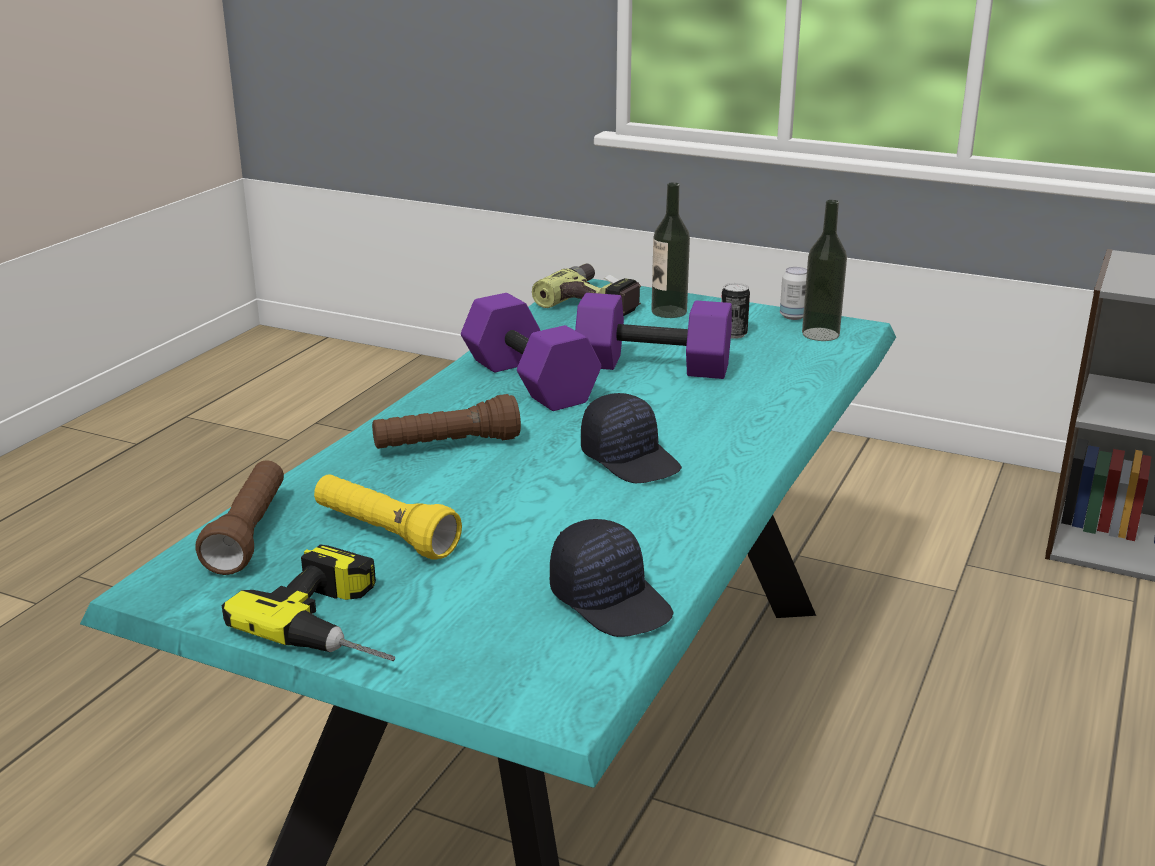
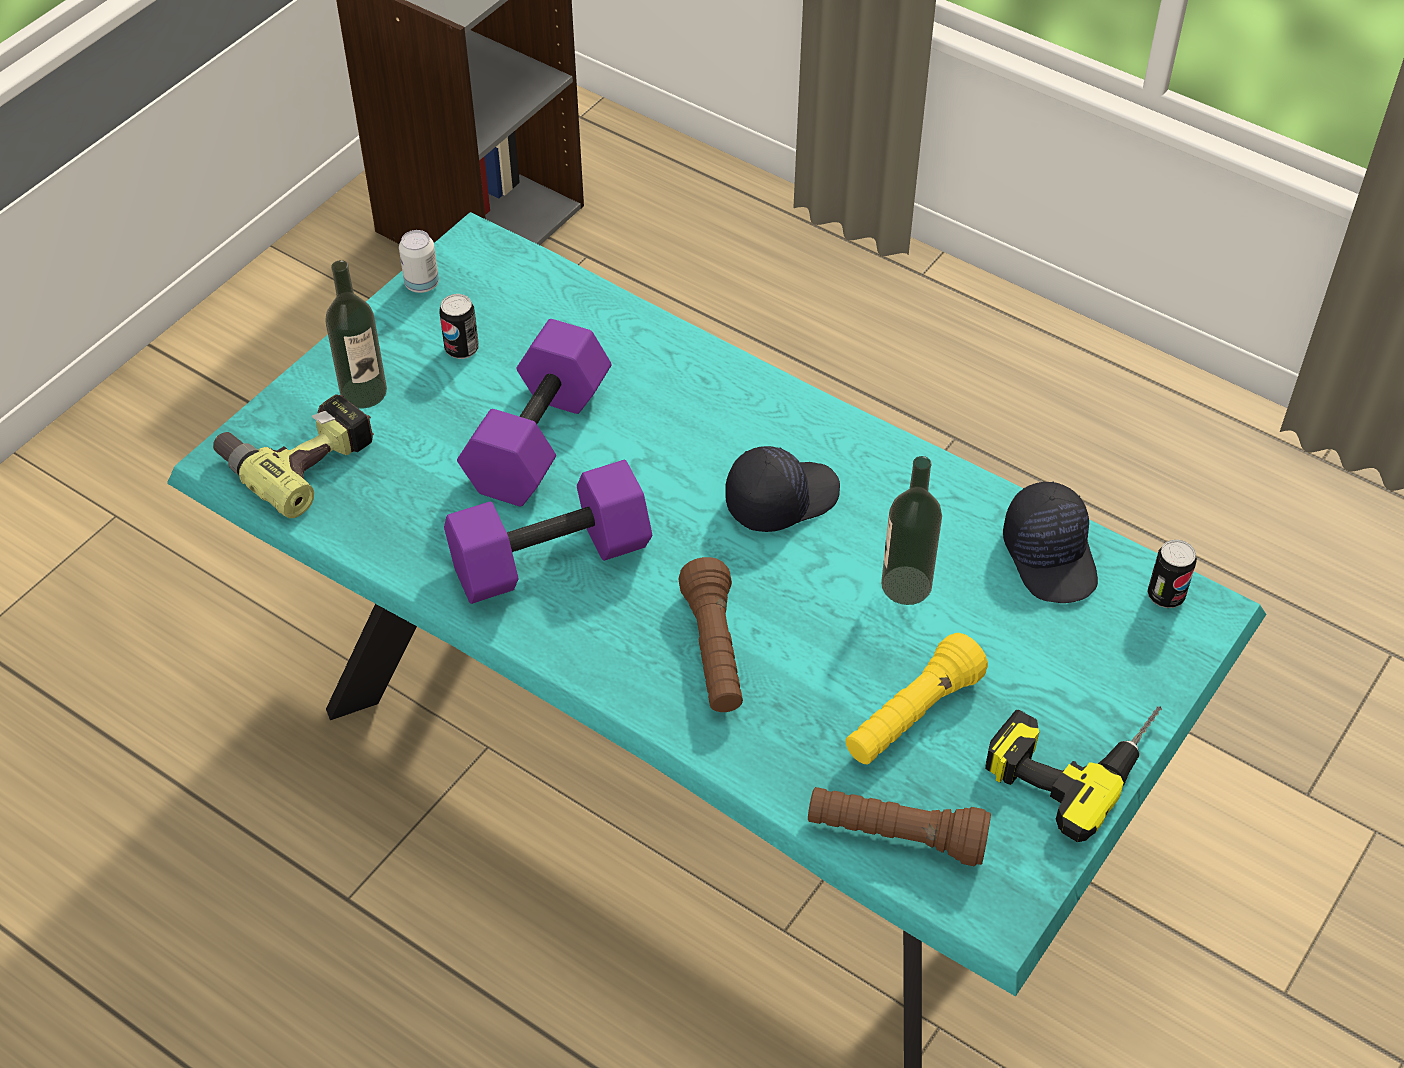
camera: 80 degrees left, 25 degrees up
(577, 678) = (1165, 595): none -> can
(611, 600) = (1051, 556): black cap -> black cap turned 105 degrees clockwise
(820, 334) = (488, 276): bottle -> bottle (906, 585)

